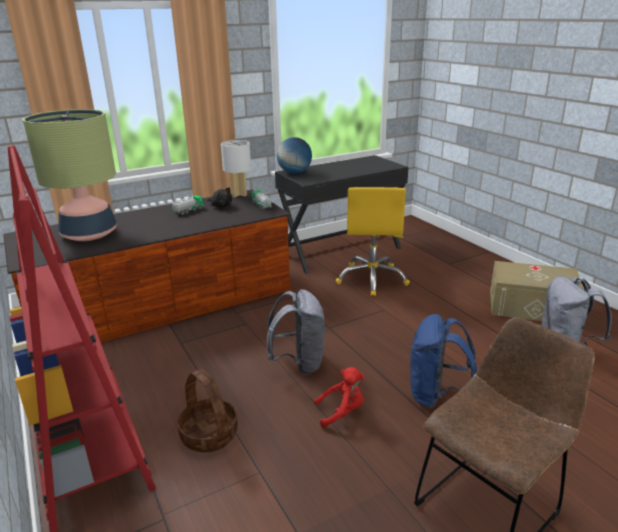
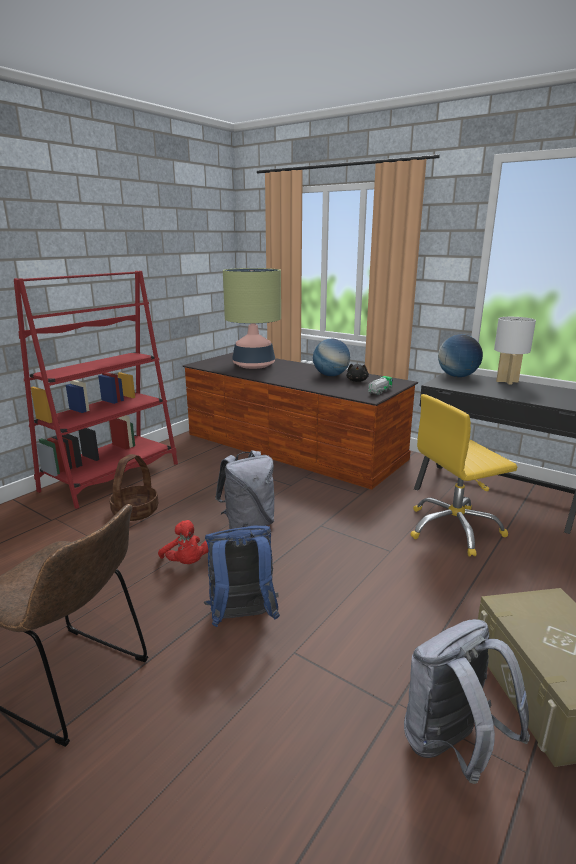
camera: 65 degrees right, 5 degrees down
(188, 211) = (330, 375): toy truck -> globe
(238, 195) = (394, 380): white table lamp -> white table lamp (506, 381)

